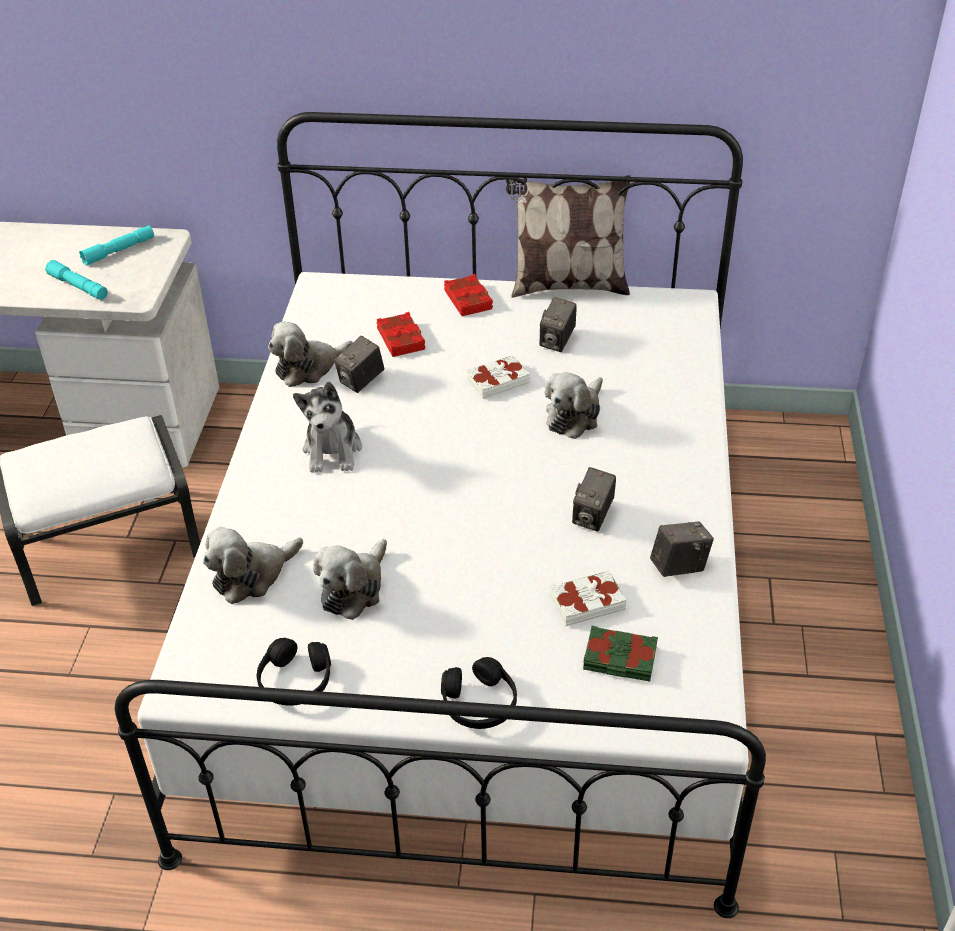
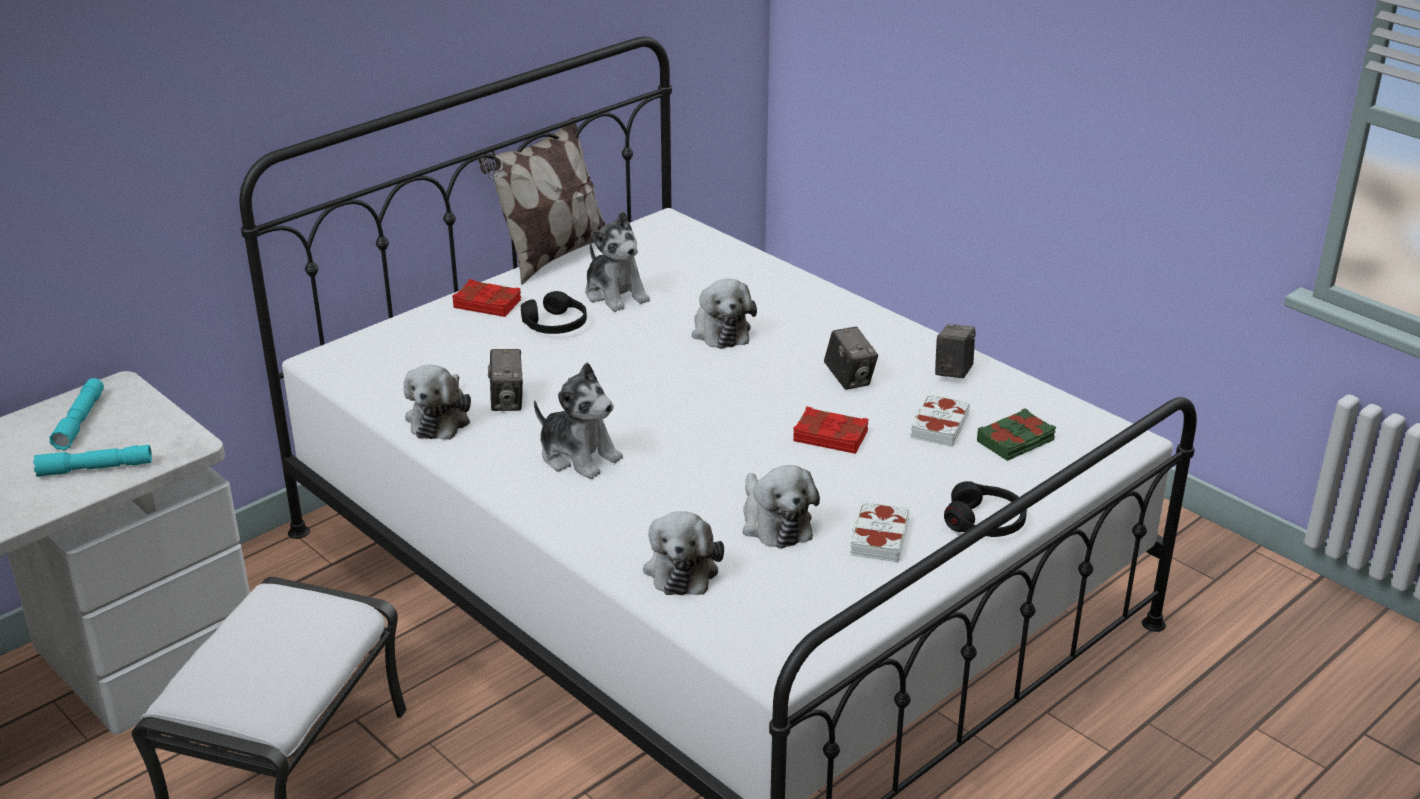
camera: 50 degrees left, 10 degrees down
(295, 681) = (846, 600): black headphones -> black headphones (555, 325)
(401, 339) = (483, 357): red book -> red book (830, 436)
(497, 381) = (620, 341): white book -> white book (878, 538)
(557, 341) = (616, 294): camera -> plush toy

